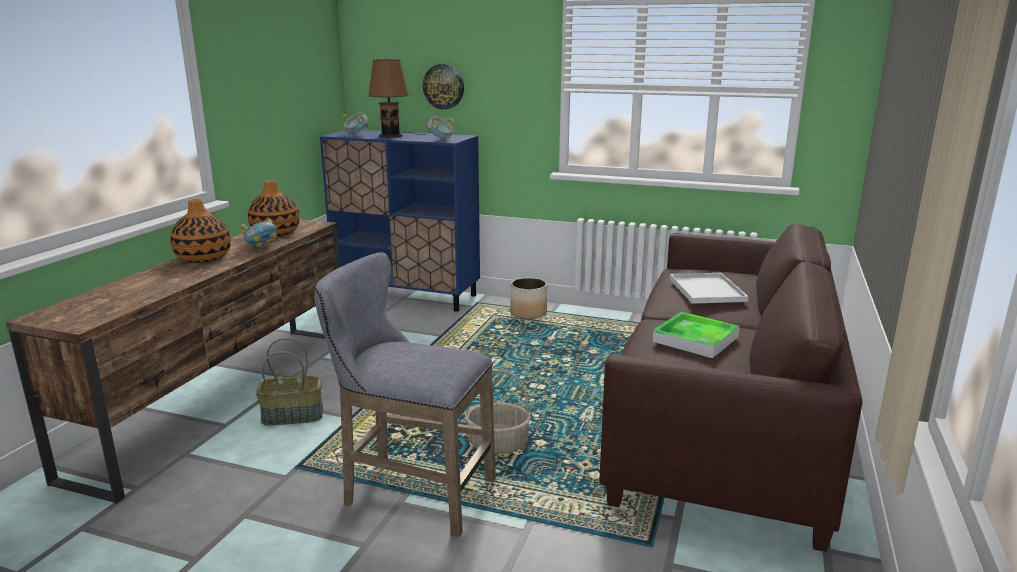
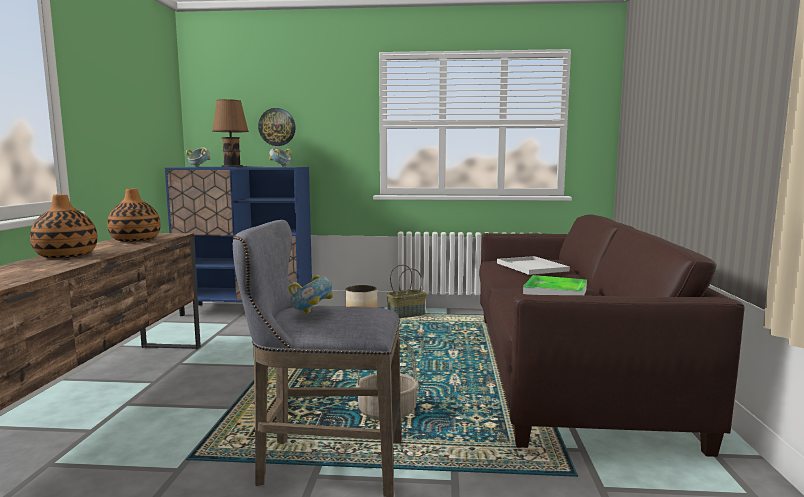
camera: 15 degrees left, 10 degrees down
(261, 247) = (127, 248): bowl -> bowl (311, 313)
(293, 416) = (168, 413): basket -> basket (406, 315)

